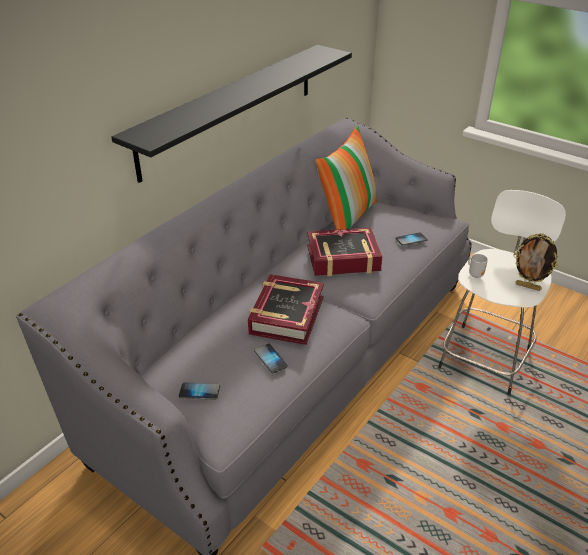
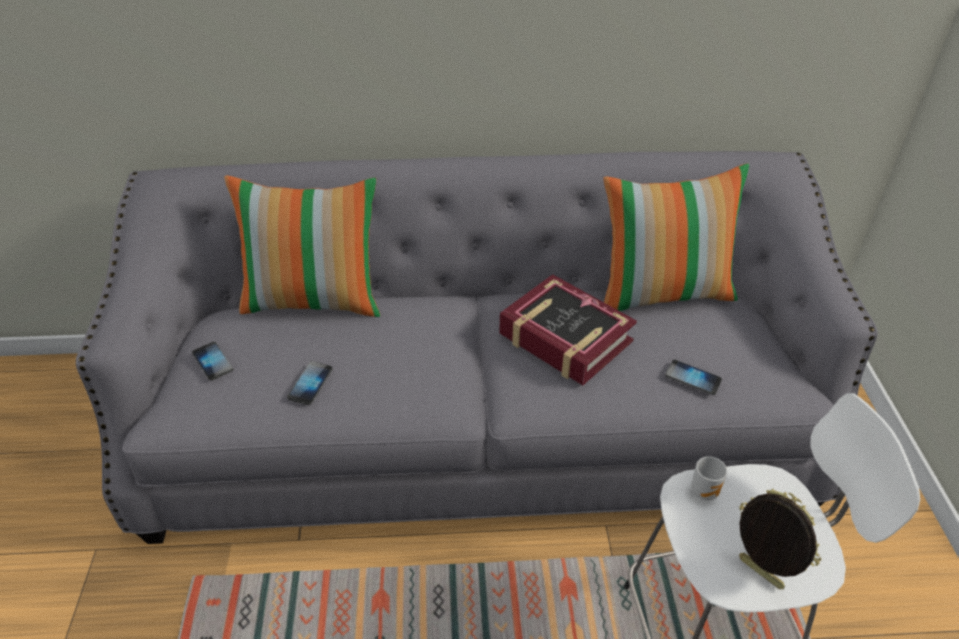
camera: 50 degrees right, 5 degrees up
(196, 327) = (314, 300): none -> pillow
(230, 108) = (525, 50): black shelf -> none
(286, 315) = (399, 352): book -> none
(528, 286) = (758, 574): picture frame -> picture frame turned 150 degrees clockwise

